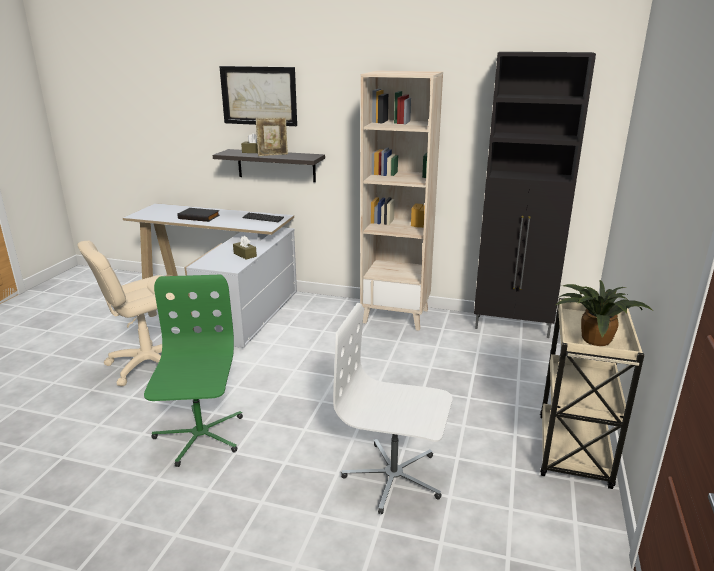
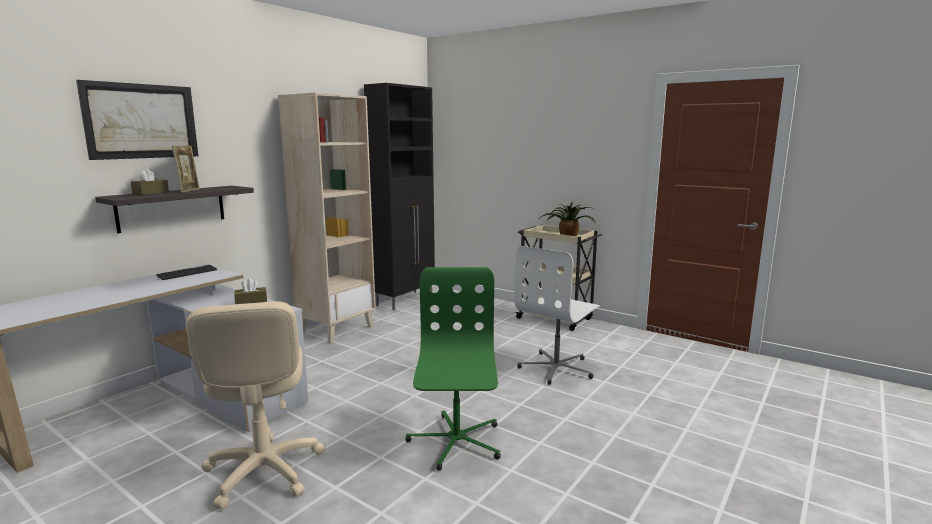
camera: 70 degrees left, 10 degrees down
(199, 217) = (102, 296): black book -> none
(199, 436) = (455, 442): green office chair -> green office chair turned 75 degrees clockwise

